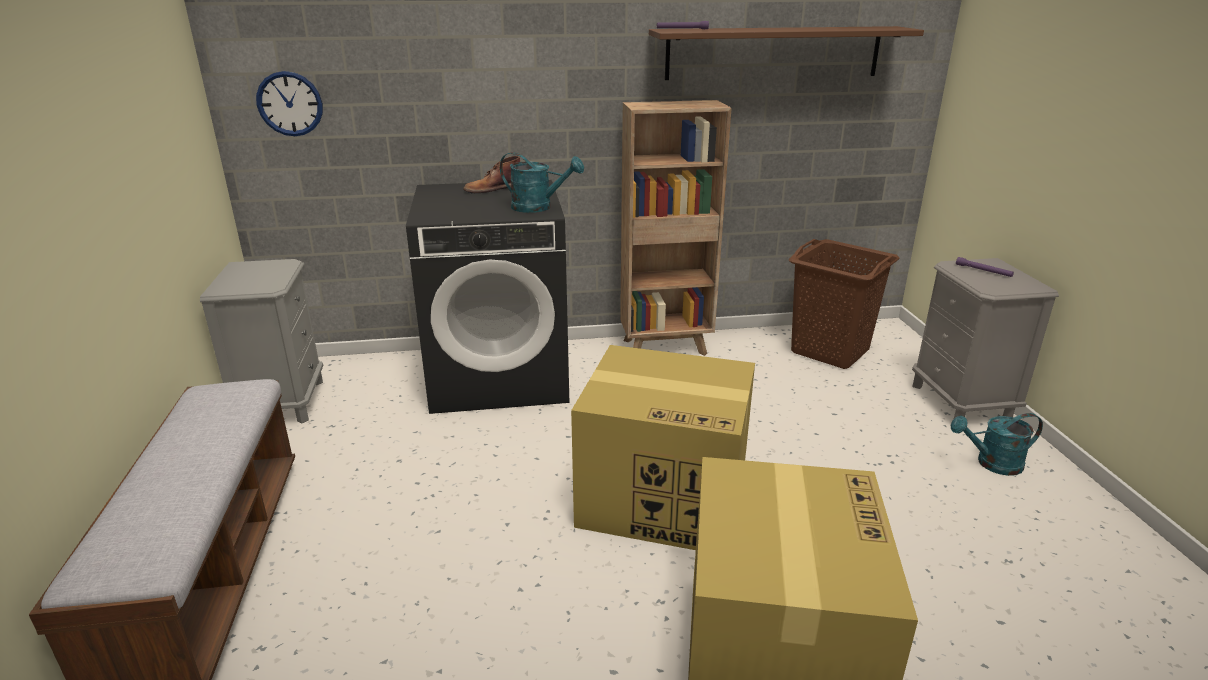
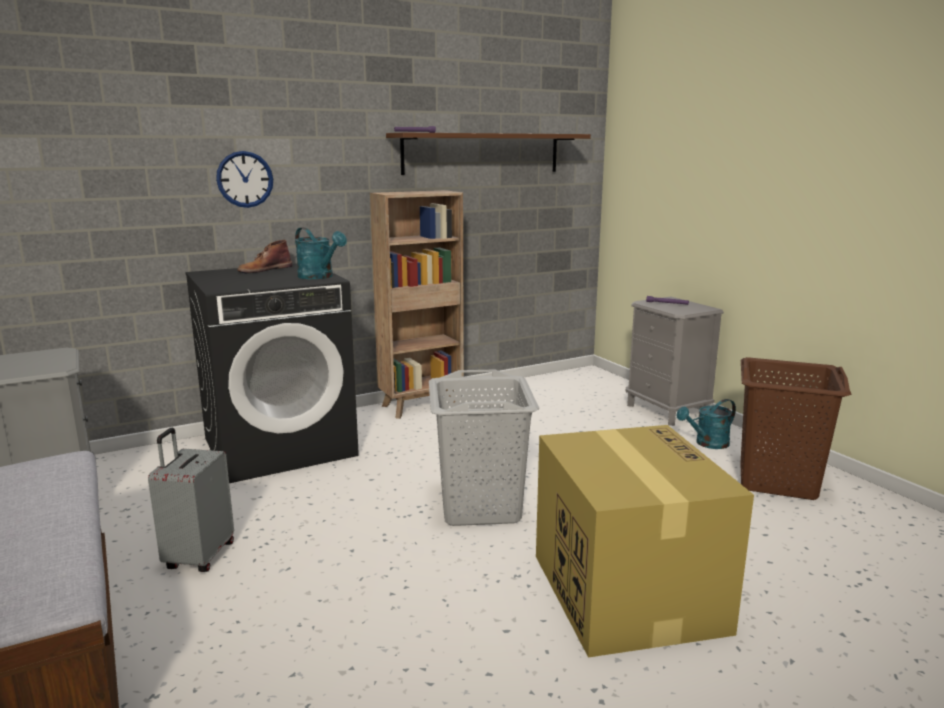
camera: 20 degrees left, 10 degrees down
(290, 104) = (54, 198): wall clock -> wall clock (245, 179)
(366, 497) = (198, 557): none -> grey suitcase
(539, 207) = (319, 277): turquoise watering can -> turquoise watering can turned 45 degrees clockwise
(665, 498) = (481, 507): cardboard box -> grey laundry basket
(829, 350) = (554, 391): brown laundry basket -> brown laundry basket (776, 481)

